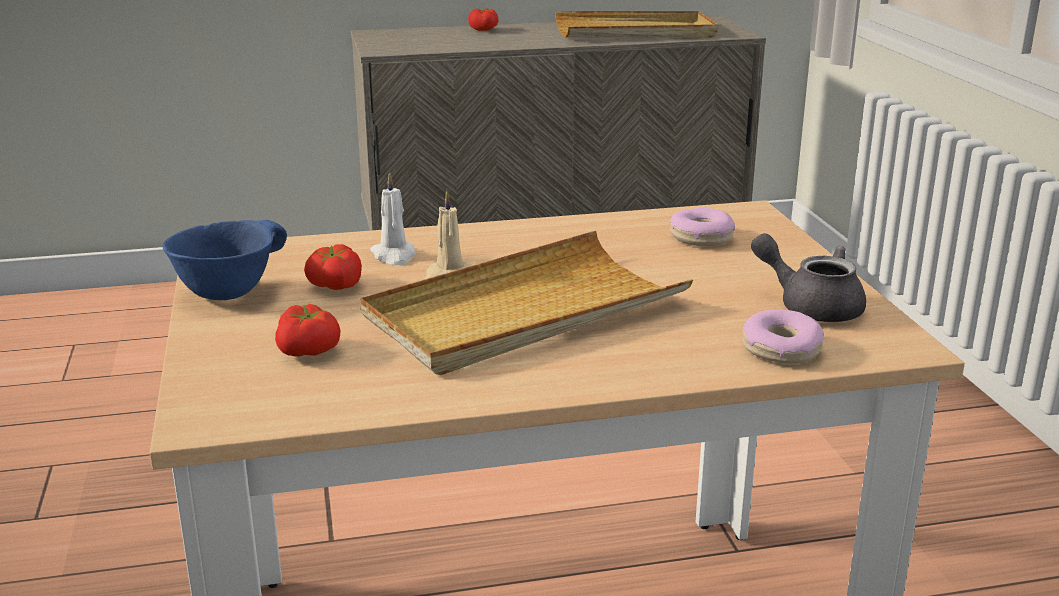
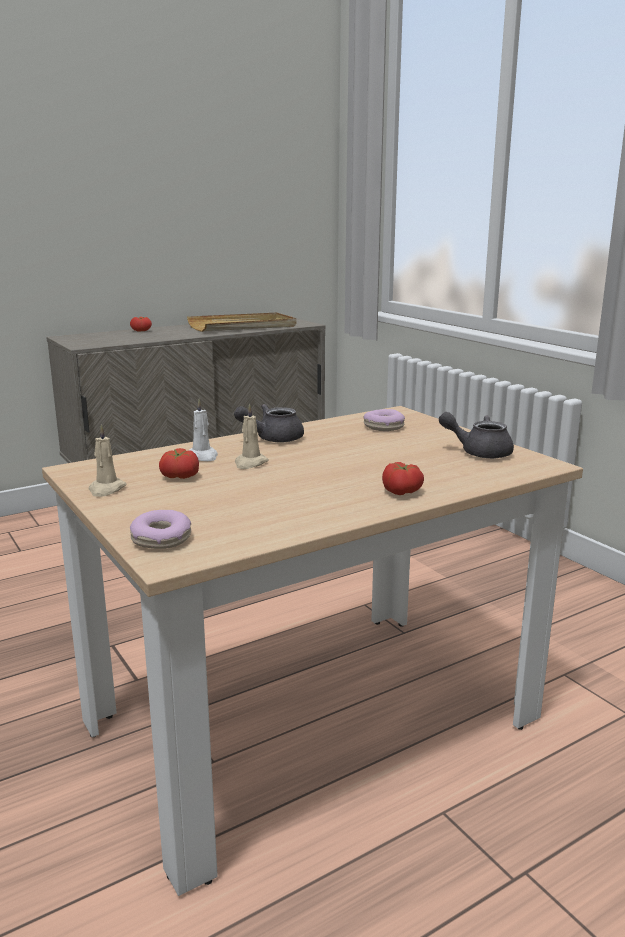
camera: 20 degrees left, 5 degrees down
(227, 292) = (106, 489): blue bowl -> beige candle
(310, 351) = (201, 513): tomato -> tomato (402, 492)
(517, 237) = (272, 438): none -> grey teapot
(524, 311) = (318, 475): beige tray -> none
(780, 349) = (484, 474): donut -> donut (161, 539)

